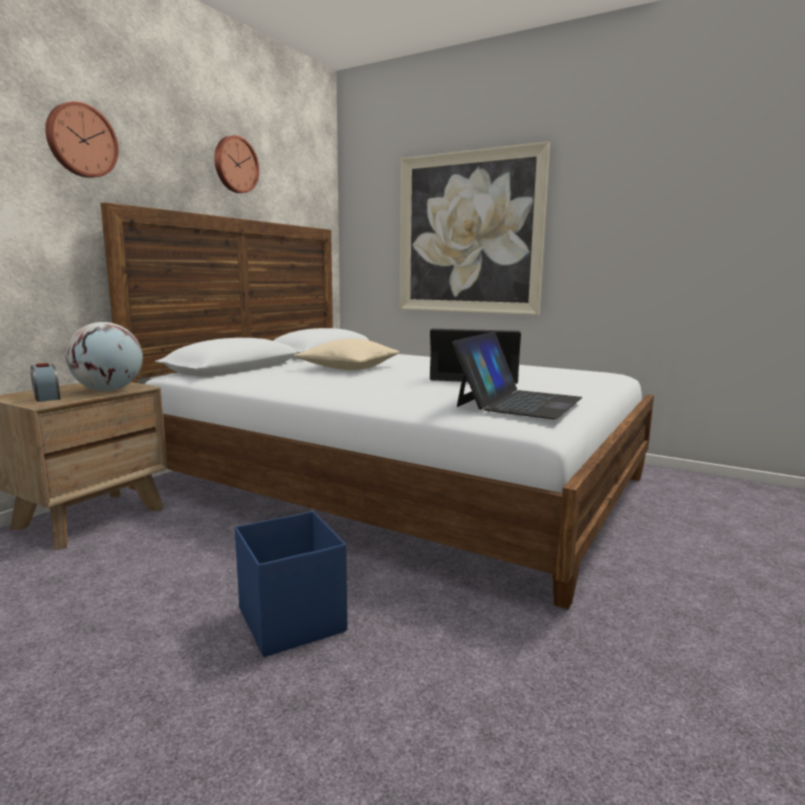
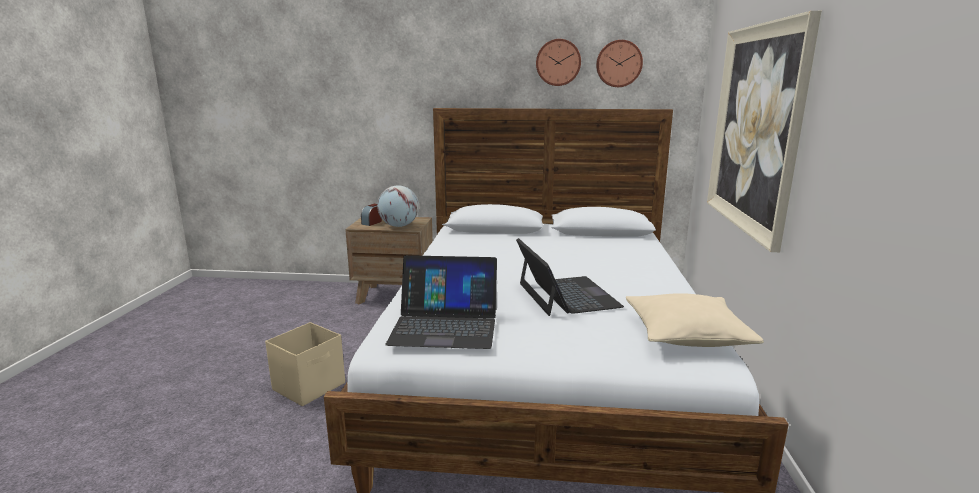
camera: 65 degrees right, 5 degrees up
(81, 141) = (429, 69): wall clock -> wall clock (618, 63)
(292, 619) = (310, 386): blue storage box -> beige storage box
(348, 368) = (543, 252): beige pillow -> beige pillow (686, 335)

